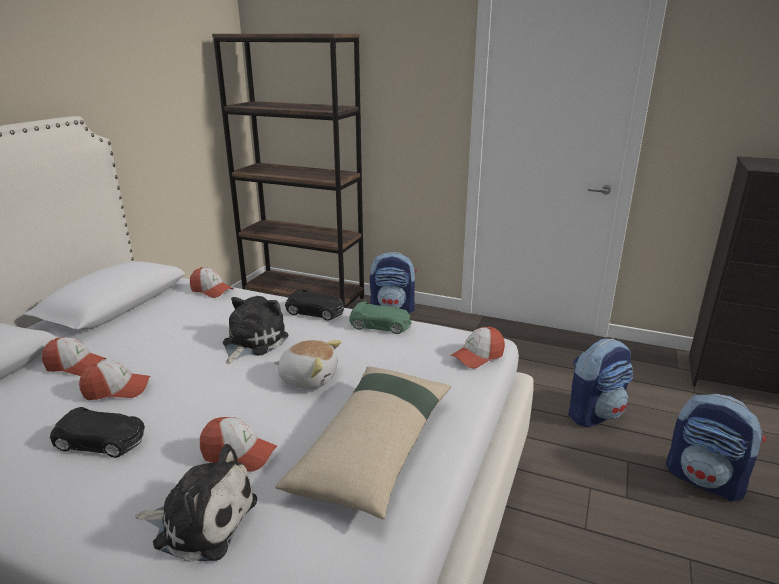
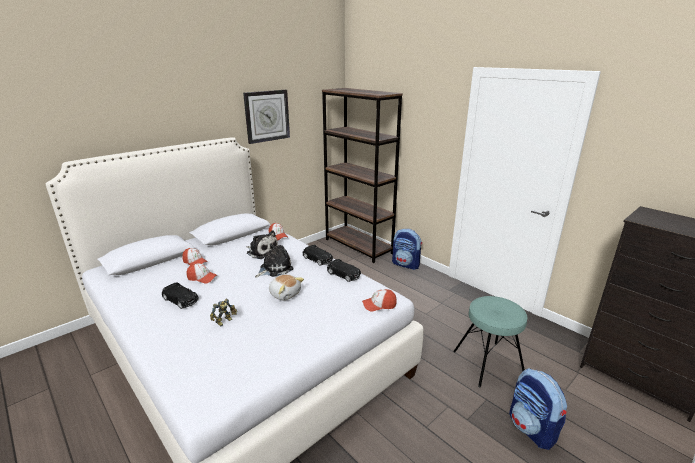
camera: 25 degrees right, 0 degrees up
(127, 78) = (267, 116): none -> wall clock
(201, 521) = (191, 345): plush toy -> plush toy (261, 251)
(238, 454) = (225, 321): cap -> toy robot
(374, 447) = (284, 337): beige pillow -> none
(381, 325) = (344, 274): green toy car -> black toy car
(594, 413) = (488, 364): backpack -> turquoise stool

